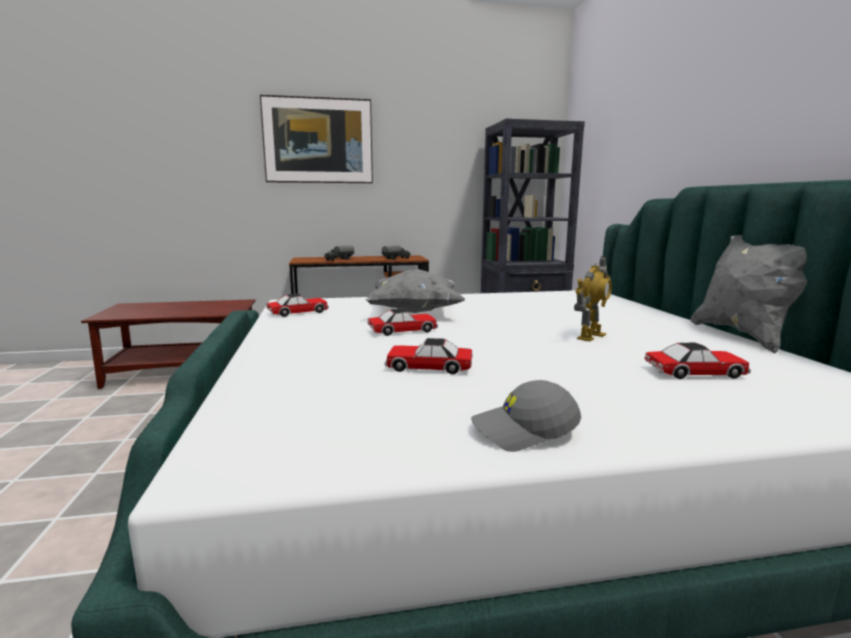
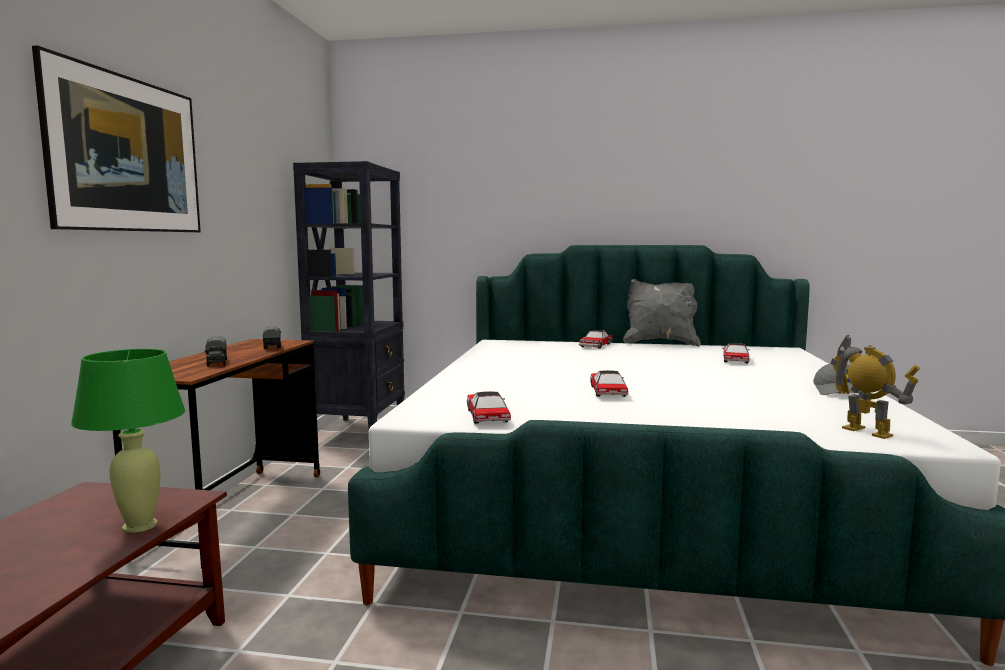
camera: 70 degrees left, 5 degrees down
(200, 313) = (139, 526): none -> green table lamp
(415, 312) = (530, 383): grey pillow -> none
(429, 367) = (724, 395): toy car -> toy car (595, 345)
(590, 336) = (650, 361): toy robot -> toy robot (867, 432)

